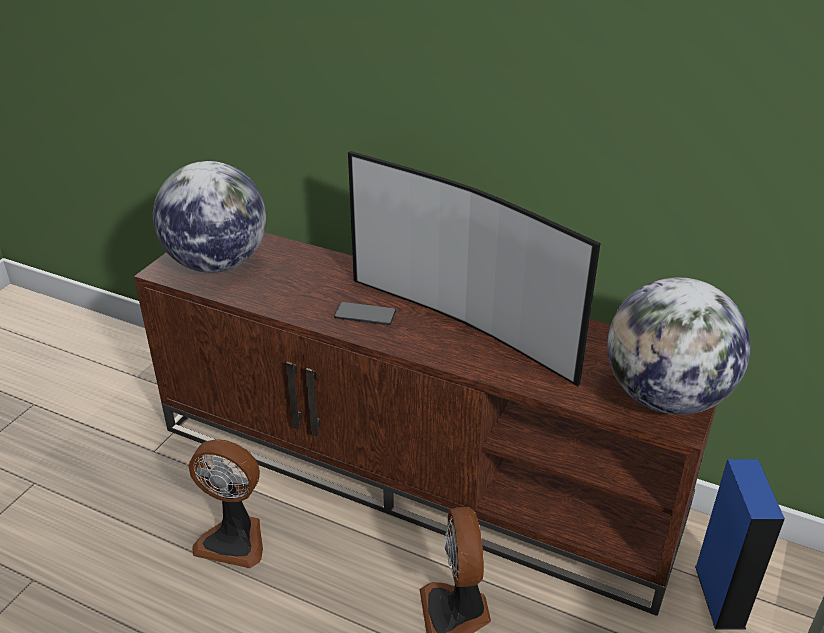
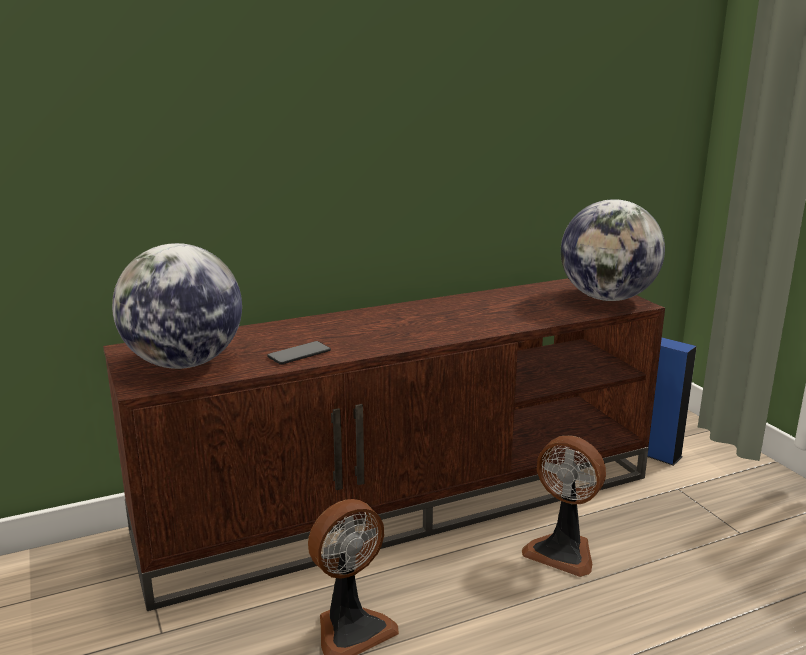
camera: 50 degrees left, 15 degrees down
(365, 314) = (373, 338): phone -> phone (299, 354)
(464, 323) = (443, 316): television -> none

